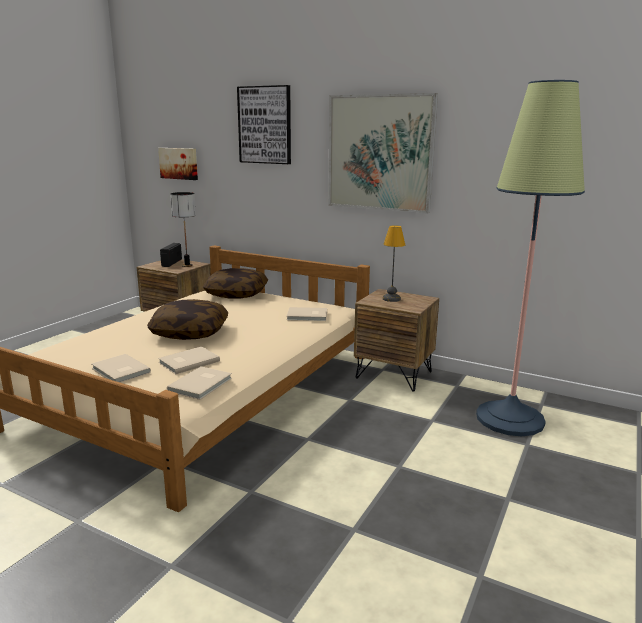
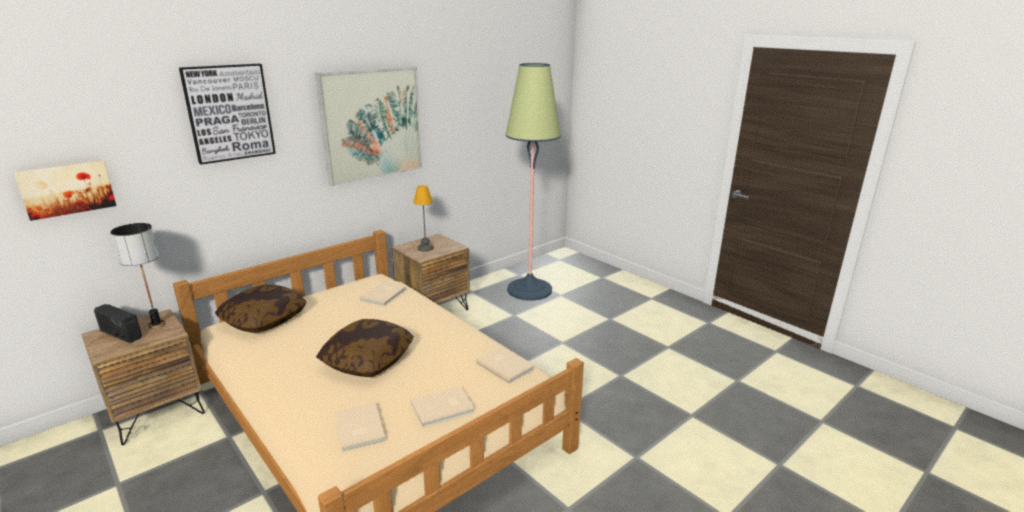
camera: 70 degrees left, 5 degrees up
(188, 362) = (449, 368): beige book -> beige book (358, 429)

